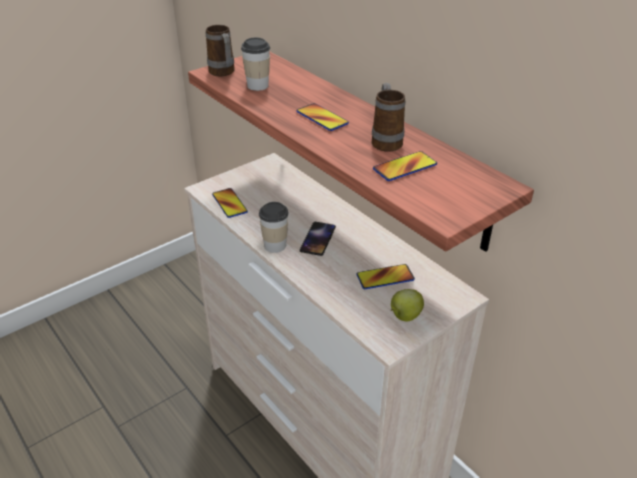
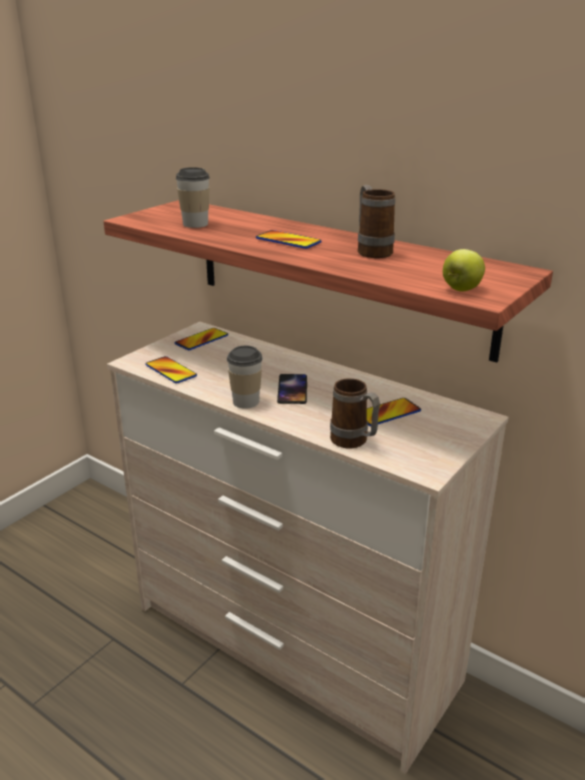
camera: 15 degrees left, 10 degrees down
(223, 73) = (148, 218): mug -> mug (354, 443)
(405, 167) = (409, 267): phone -> phone (201, 340)
(405, 316) = (429, 444): apple -> apple (461, 289)

